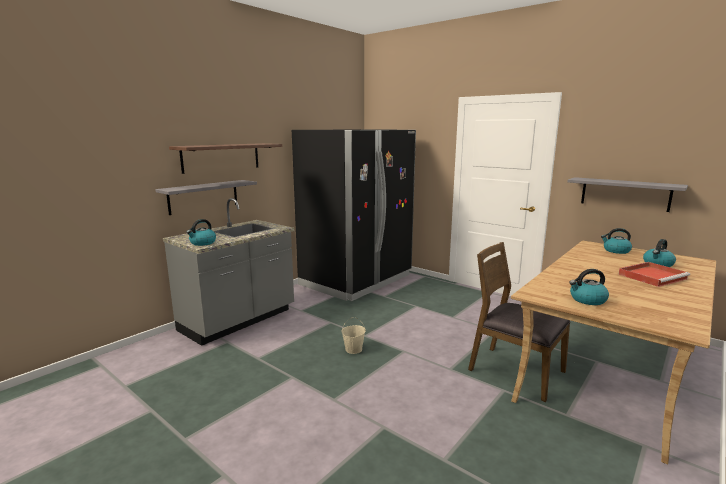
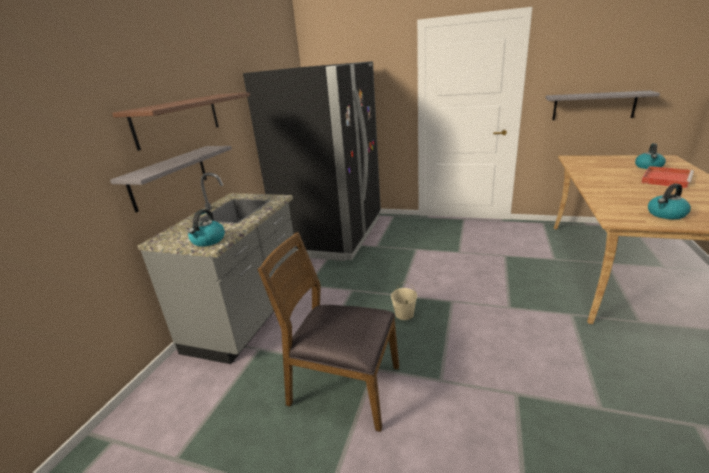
camera: 20 degrees left, 10 degrees up
(515, 371) = (560, 291): brown chair -> brown chair (343, 386)
(616, 251) = (599, 160): kettle -> none

